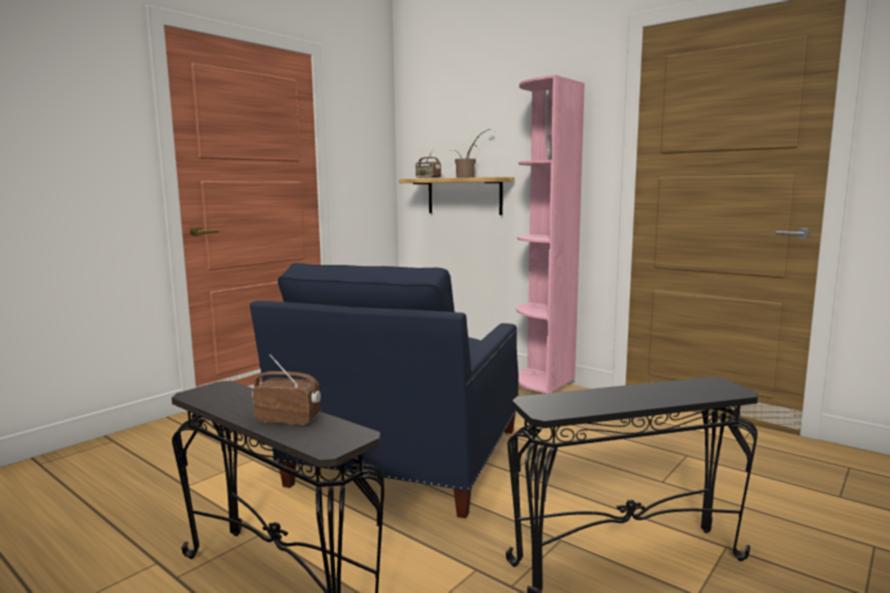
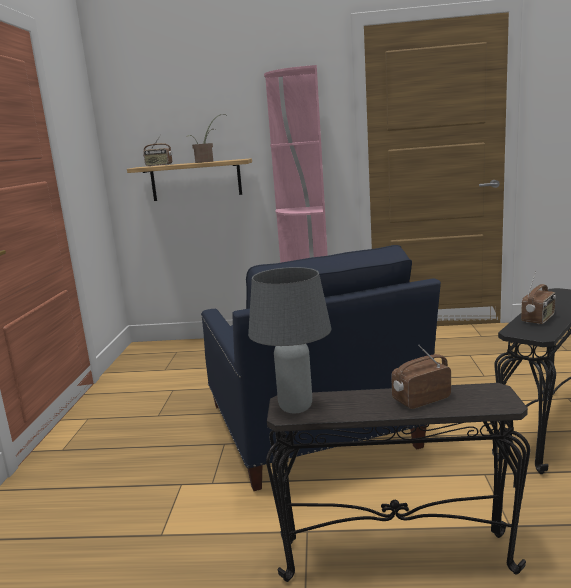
camera: 35 degrees left, 5 degrees up
(210, 392) = (294, 407): none -> grey table lamp
(594, 398) = (538, 319): none -> radio

